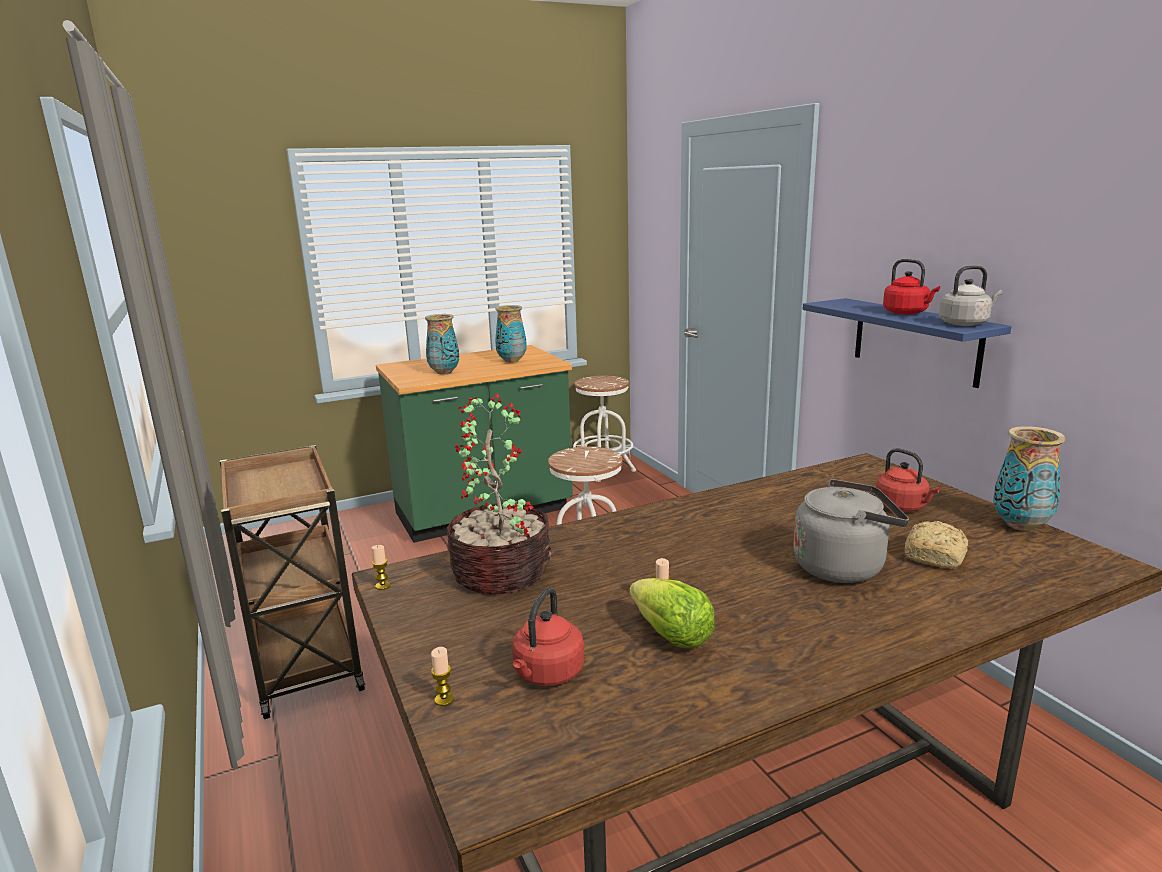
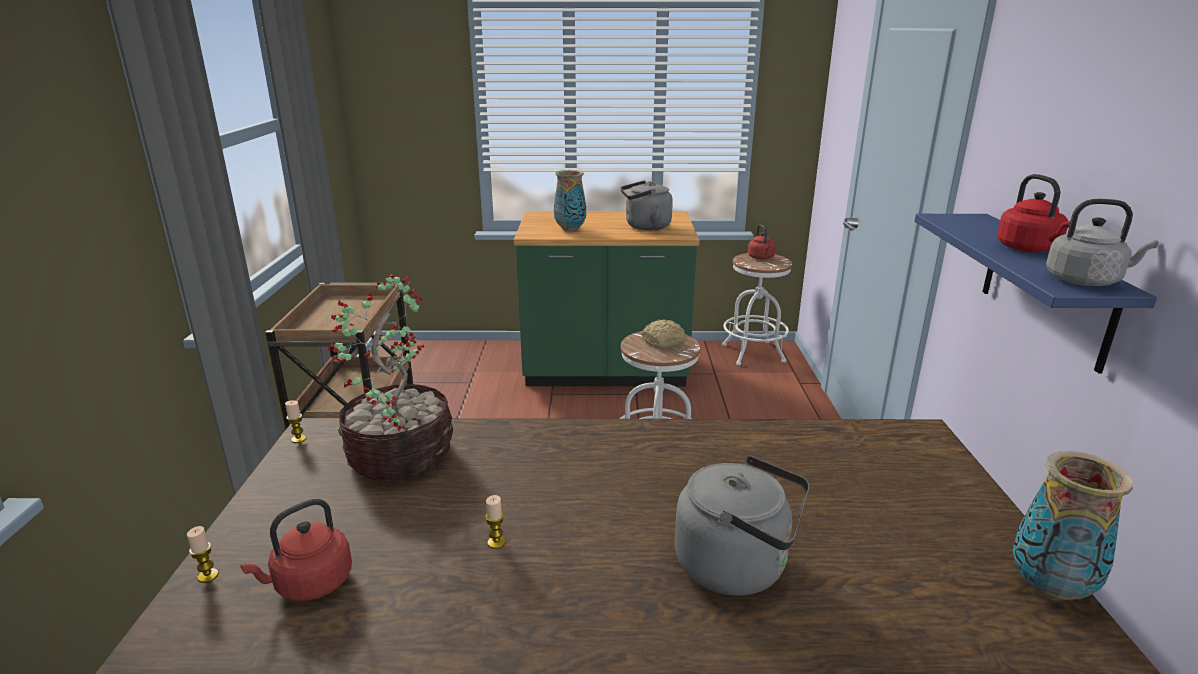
camera: 25 degrees right, 5 degrees up
(511, 361) = (645, 227): vase -> grey kettle
(671, 636) = (460, 586): lettuce -> none
(903, 507) = (905, 509): red kettle -> red kettle (761, 258)
(935, 556) = (873, 592): bread -> bread (664, 342)

